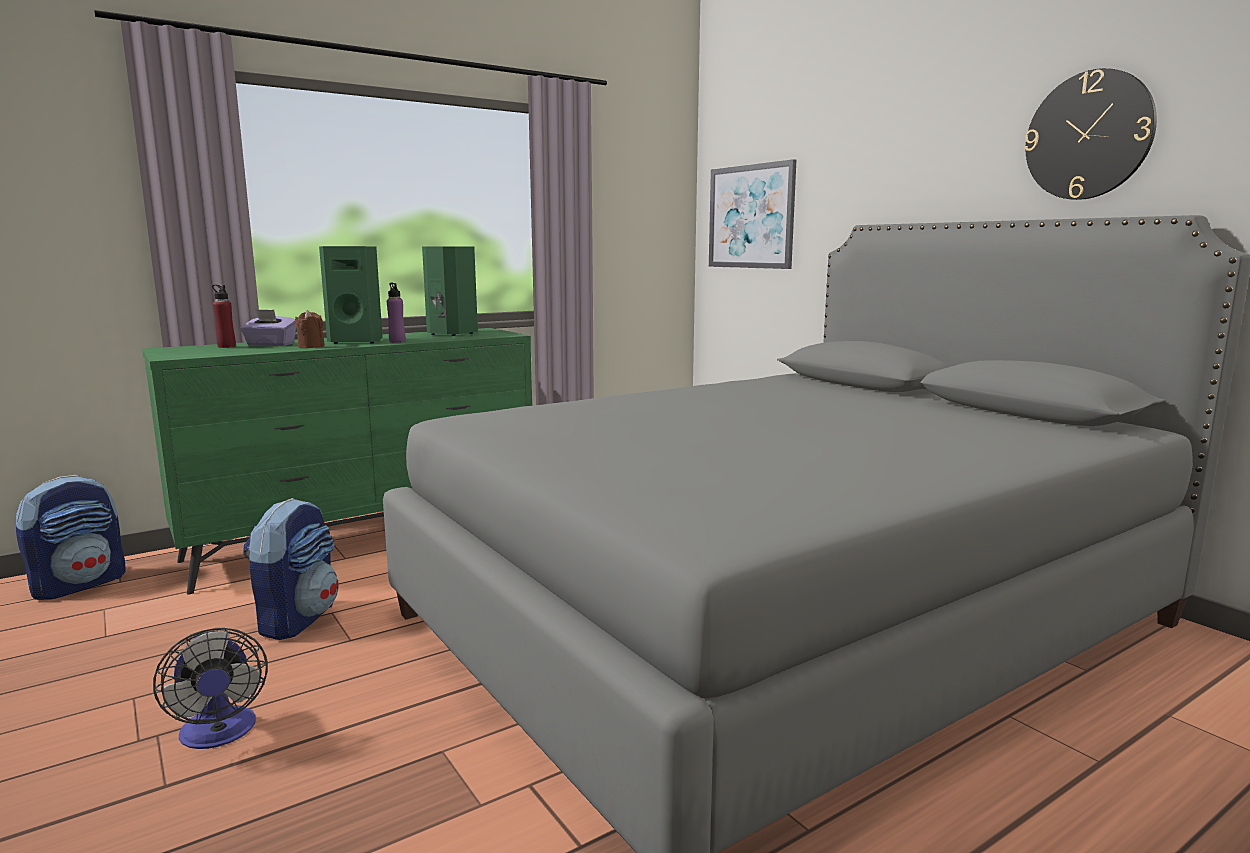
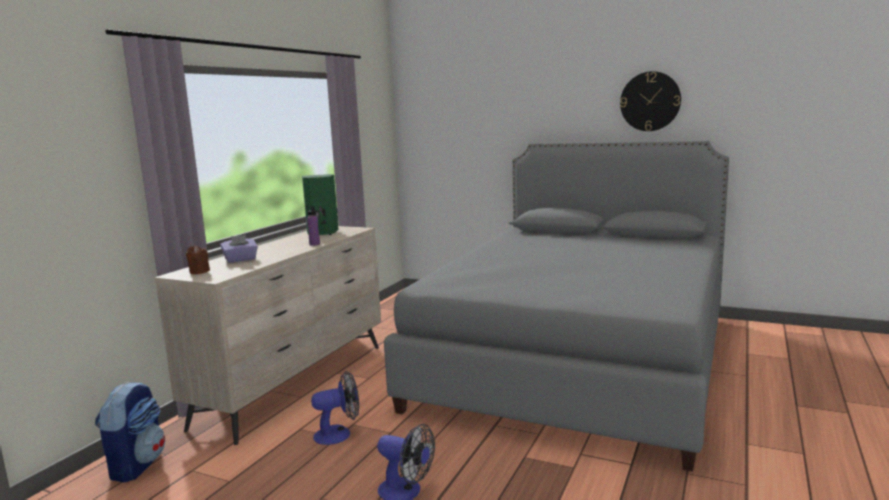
camera: 30 degrees left, 0 degrees up
(226, 346) = (214, 265): red bottle -> none
(297, 619) = (339, 434): backpack -> fan
(311, 346) = (276, 256): brown candle -> brown candle (199, 271)
(357, 341) = (288, 248): green speaker -> none
(367, 540) = (296, 383): green dresser -> beige dresser
(751, 217) = (443, 136): picture -> none

